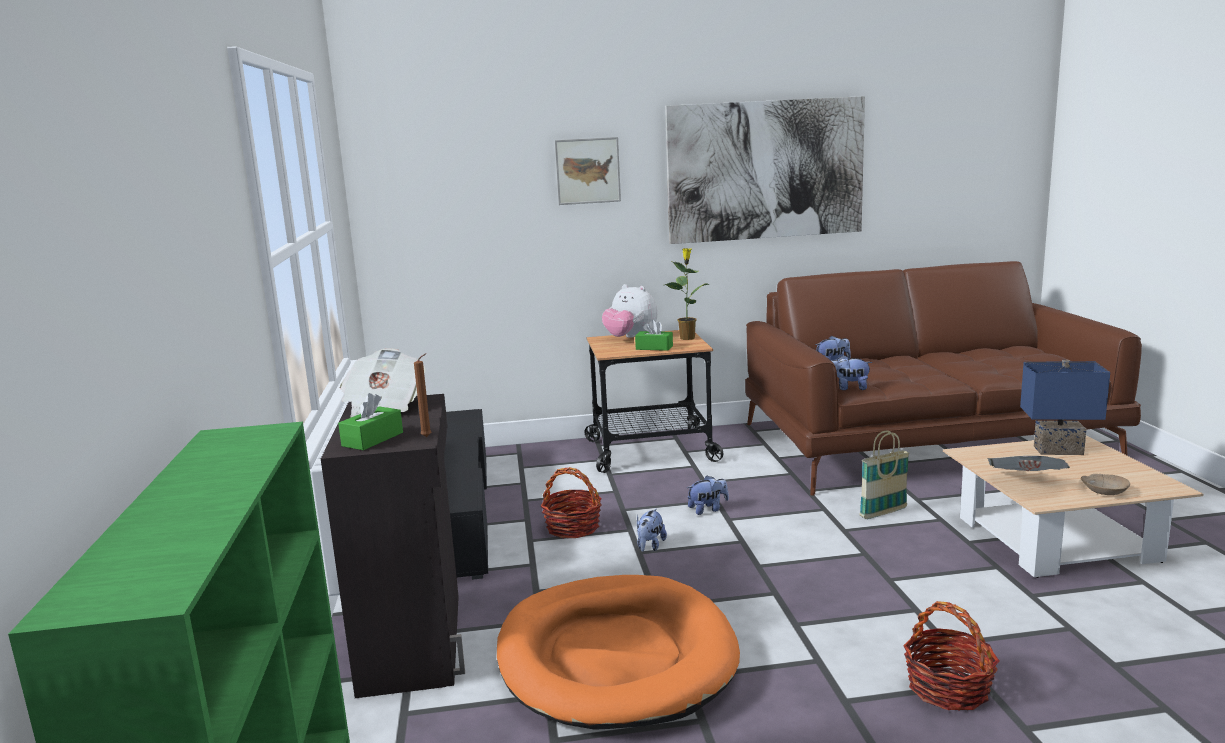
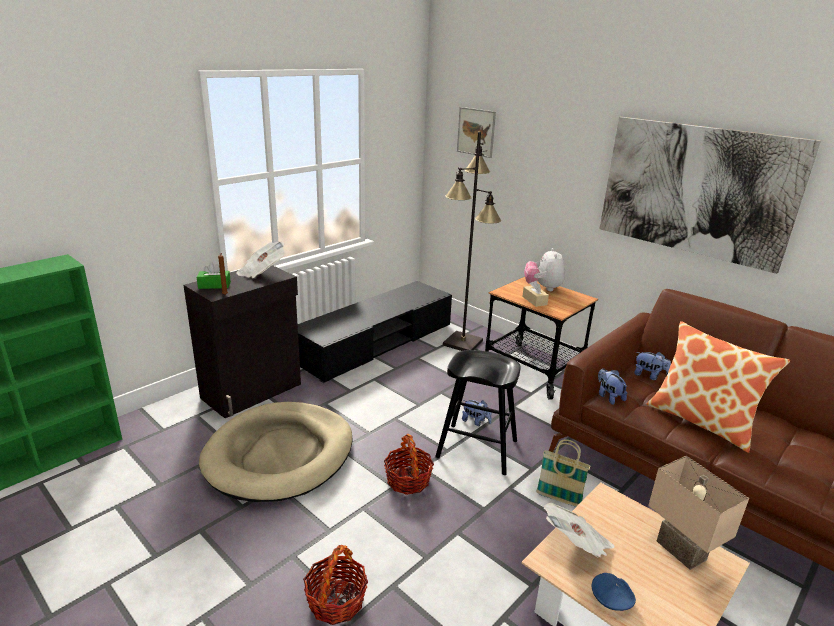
camera: 50 degrees right, 10 degrees up
(537, 465) = (463, 343): none -> black floor lamp
(573, 528) = (401, 385): basket -> basket (408, 480)
(587, 171) = (555, 157): picture -> picture (476, 132)
(615, 657) = (280, 455): orange dog bed -> beige dog bed
(650, 546) = (406, 419): plush toy -> none
(654, 348) = (534, 301): green tissue box -> beige tissue box
(687, 338) = (573, 304): potted plant -> none
(758, 525) = (476, 449): none -> black stool
(923, 372) = (701, 421): none -> pillow
(1058, 451) = (678, 551): blue table lamp -> beige table lamp
(1104, 491) = (611, 598): beige bowl -> blue bowl

